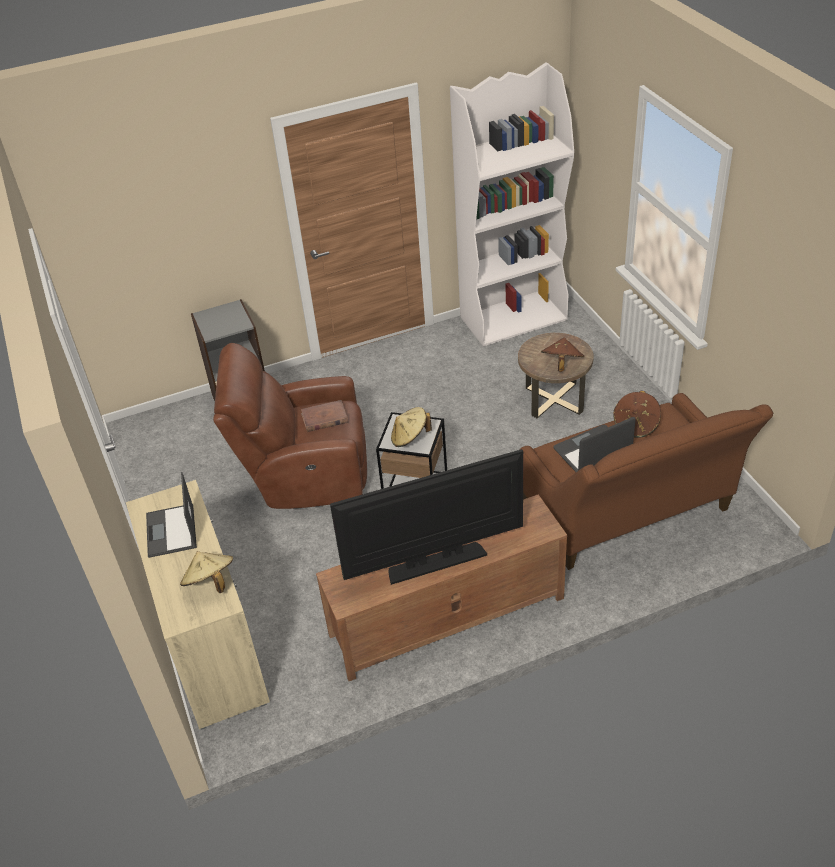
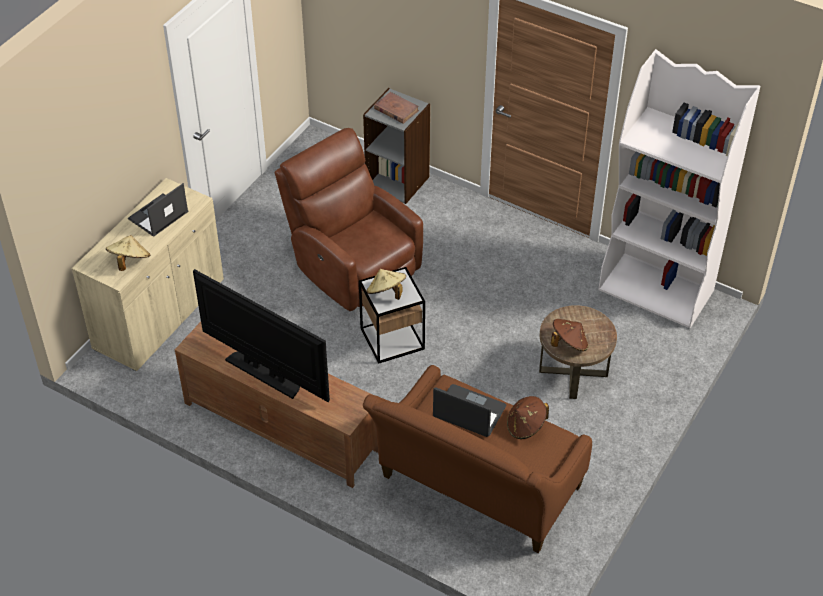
camera: 50 degrees right, 5 degrees up
(324, 418) = (374, 234): brown book -> brown book (396, 110)

